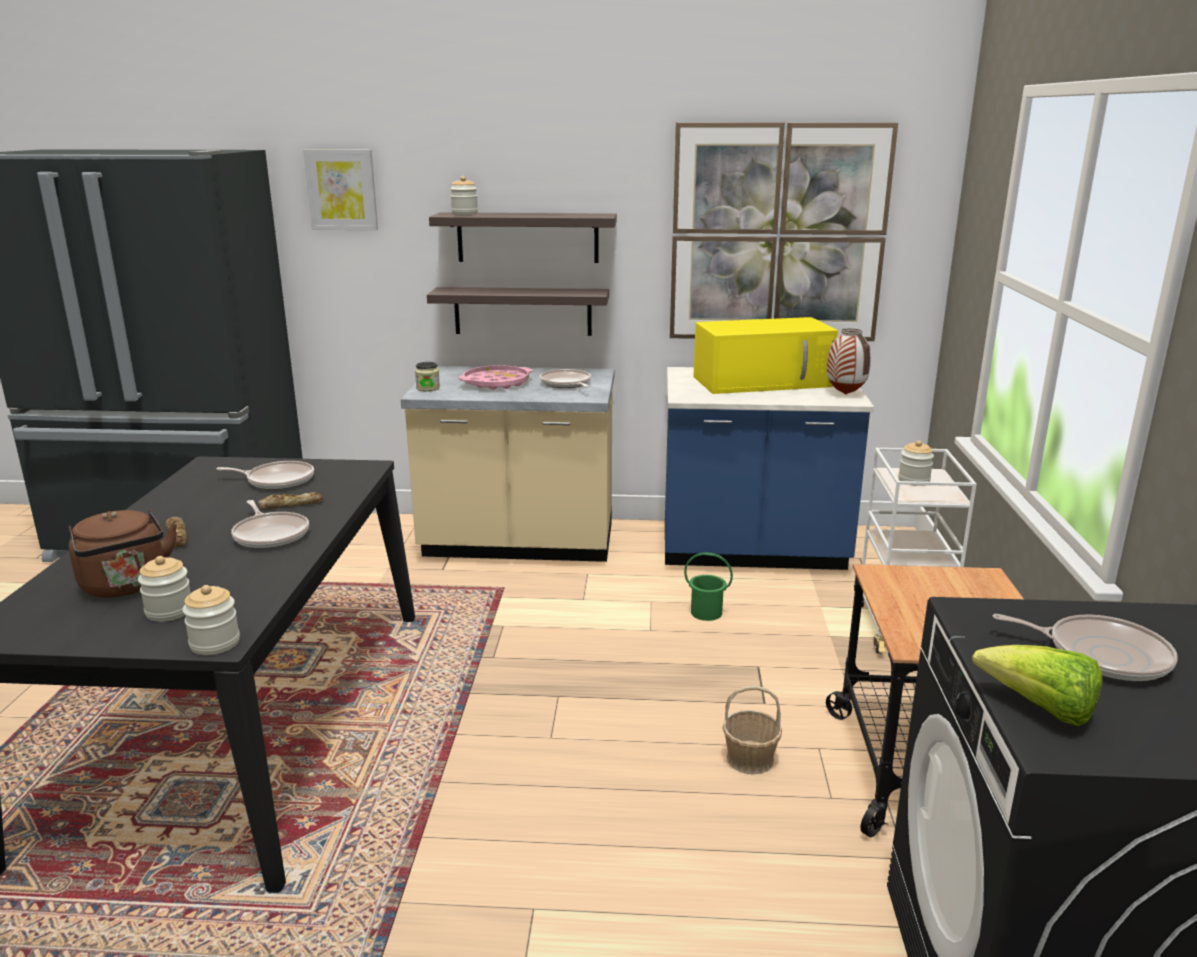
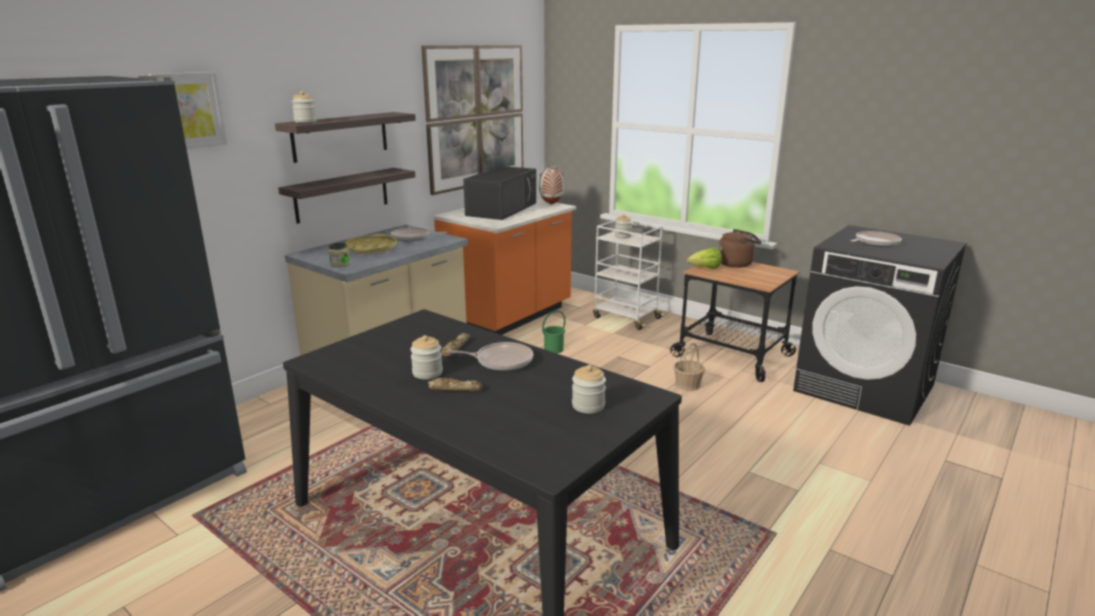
camera: 55 degrees left, 0 degrees up
(126, 586) = (527, 415): brown kettle -> brown kettle (737, 264)
(215, 643) = (652, 398): jar -> jar (427, 373)
(277, 480) = (398, 344): frying pan -> none
(496, 383) = (371, 249): pink tray -> yellow tray
(752, 550) = (509, 317): blue counter -> orange counter
(763, 381) = (502, 209): yellow microwave -> black microwave
(1039, 709) = (906, 258): lettuce -> lettuce (705, 269)

